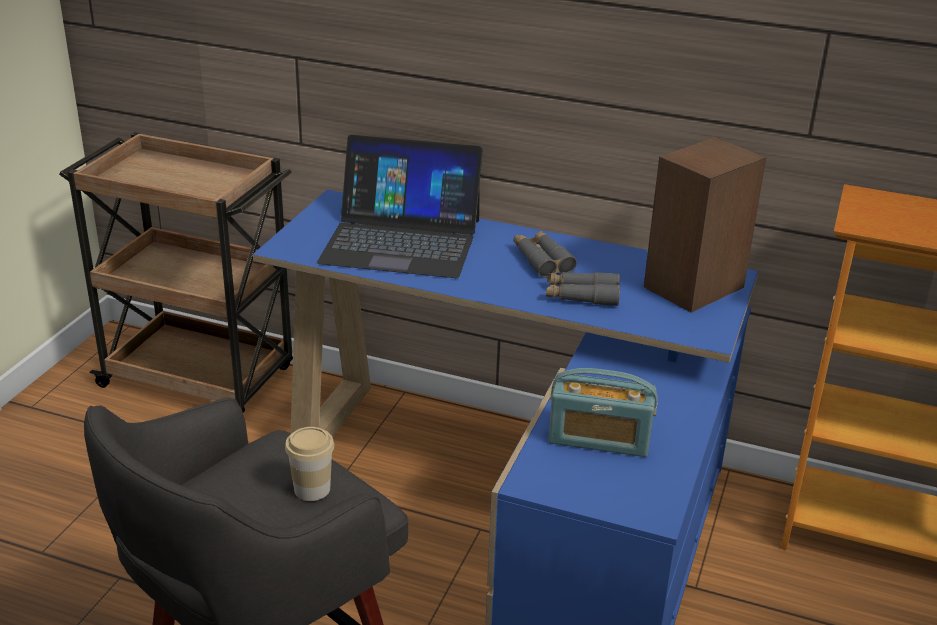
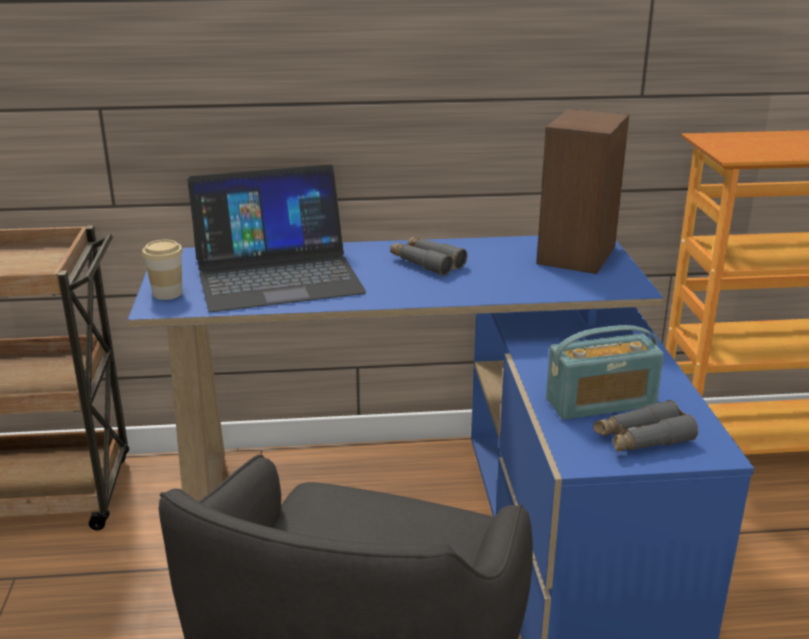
camera: 25 degrees left, 5 degrees down
(312, 489) = (410, 528): cup -> cup (167, 293)
(581, 296) = (493, 282): grey binoculars -> grey binoculars (642, 439)

